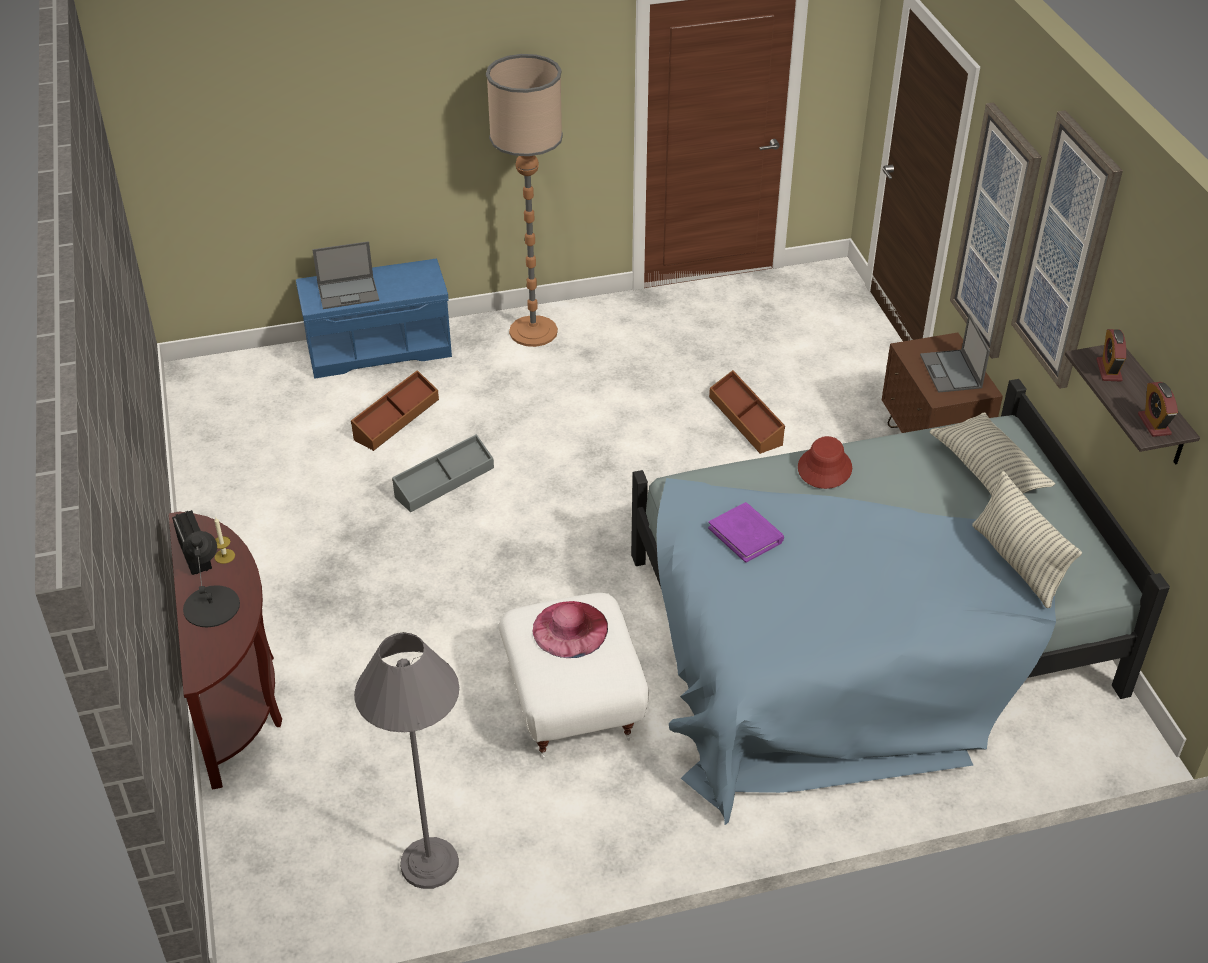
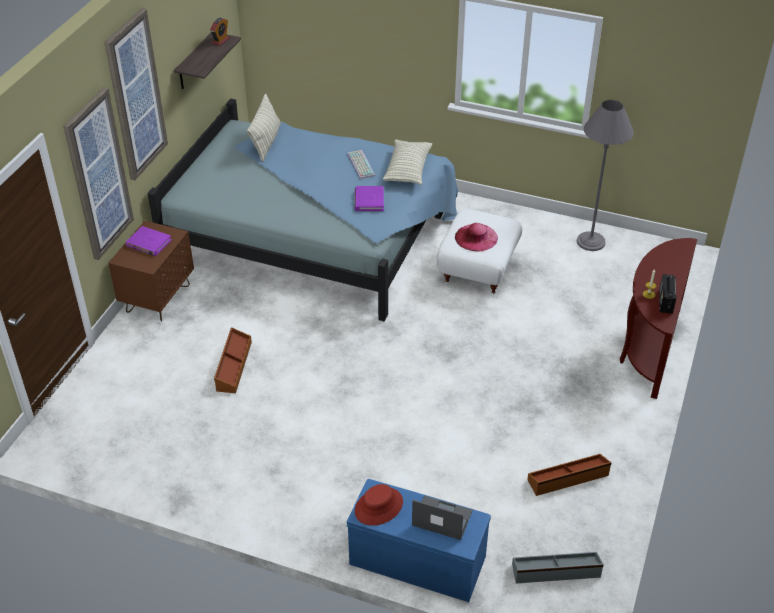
camera: 145 degrees left, 0 degrees up
(212, 605) = (666, 272): black table lamp -> none
(395, 419) = (449, 484): brown storage box -> brown storage box (568, 478)
(444, 481) = (452, 418): grey storage box -> grey storage box (556, 571)
(533, 331) = (291, 512): floor lamp -> none
(824, 468) = (291, 215): red hat -> red hat (379, 507)
(831, 592) = (360, 164): none -> keyboard
(951, 372) = (148, 243): laptop -> purple book
(988, 471) = (218, 180): pillow -> pillow (407, 170)
(1108, 370) = (200, 63): alarm clock -> none

